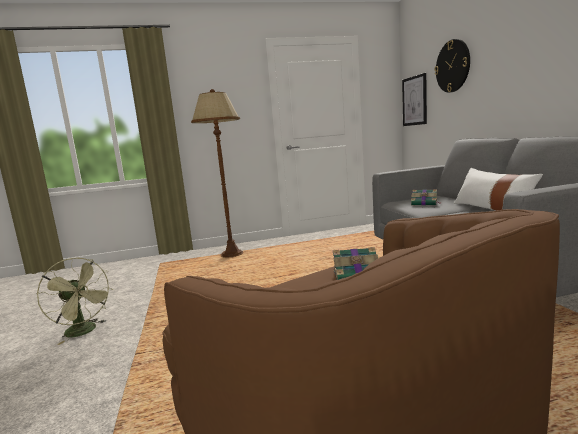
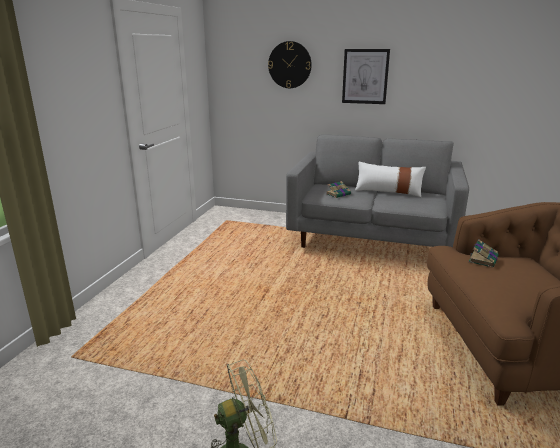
camera: 60 degrees left, 10 degrees up
(232, 254) = (144, 301): brown floor lamp -> none
(414, 101) = (233, 87): picture -> picture (365, 76)

